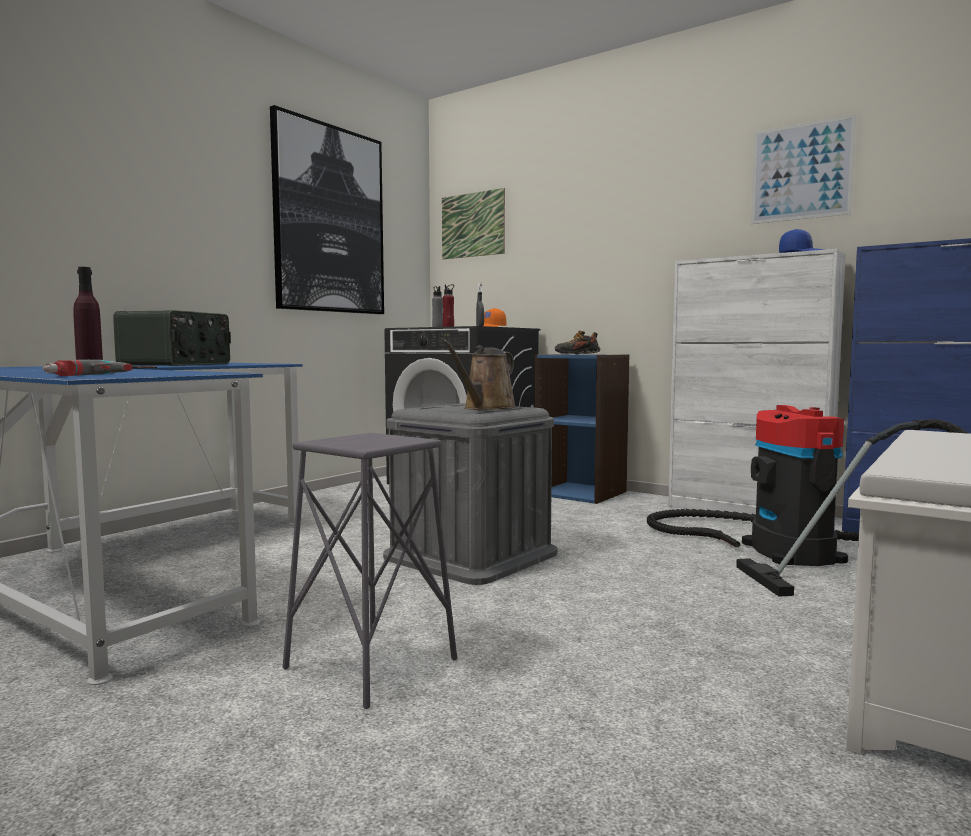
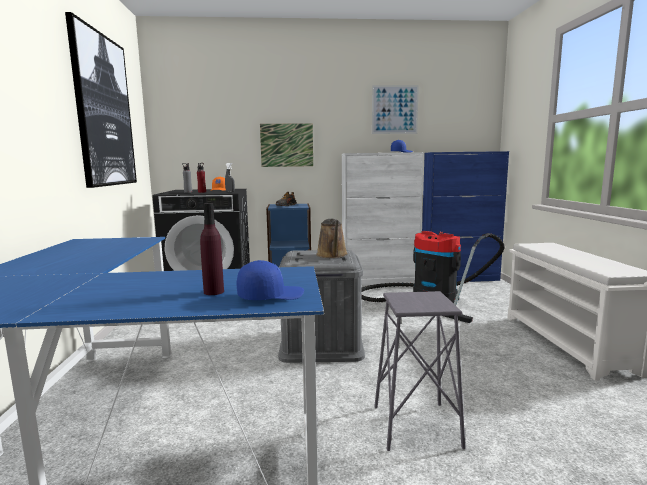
camera: 40 degrees left, 5 degrees up
(100, 375) = (270, 296): power drill -> blue cap
(177, 364) = (78, 253): radio -> none
(472, 225) = (186, 116): picture -> picture (286, 145)

